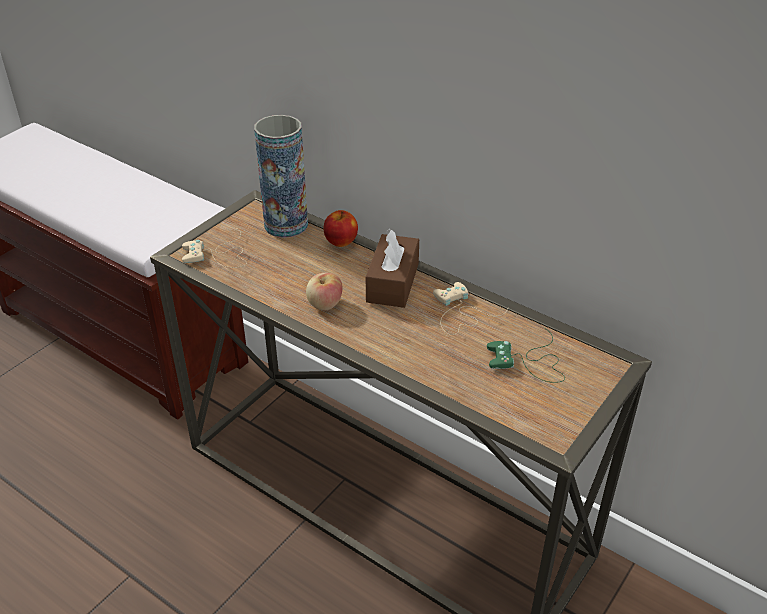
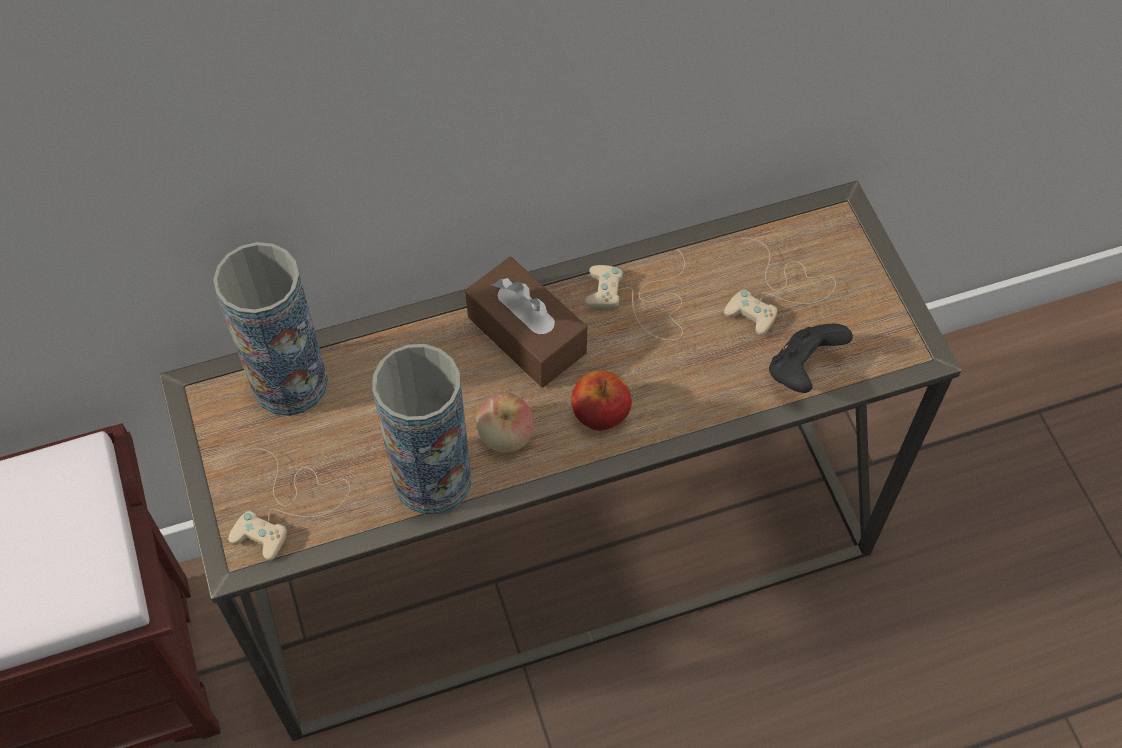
camera: 55 degrees left, 20 degrees up
(274, 291) = (432, 479): none -> vase
(341, 242) = (390, 340): apple -> apple (600, 414)
(486, 396) = (802, 370): none -> black game controller
(529, 362) = (778, 292): green game controller -> beige game controller

